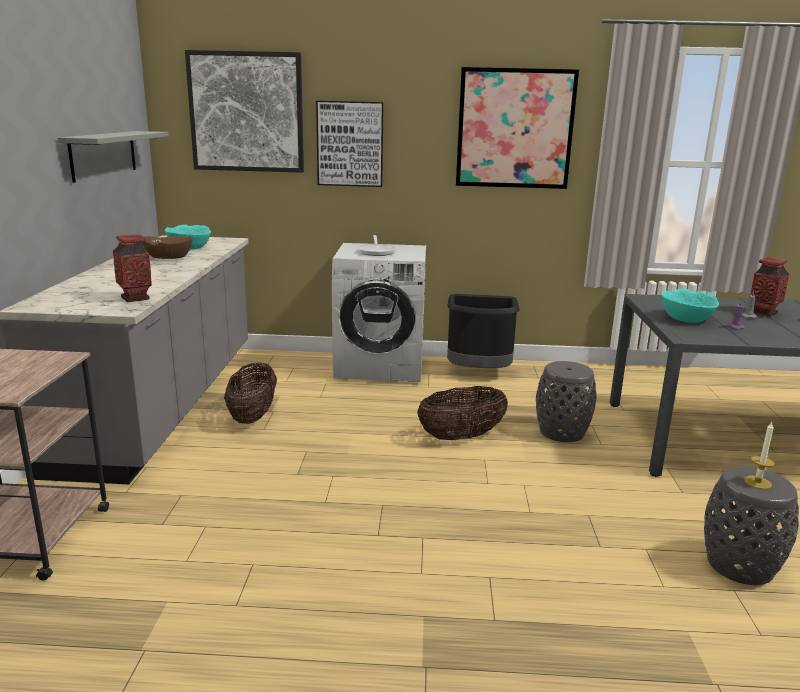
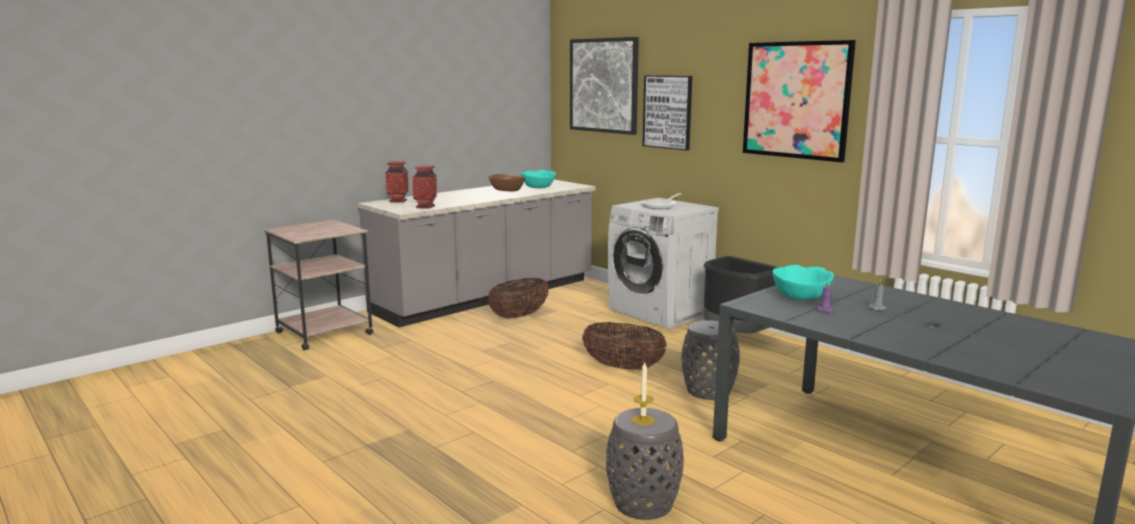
camera: 45 degrees right, 5 degrees down
(104, 154) = (487, 115): grey shelf -> none
(763, 313) = (909, 310): vase -> vase (398, 201)

